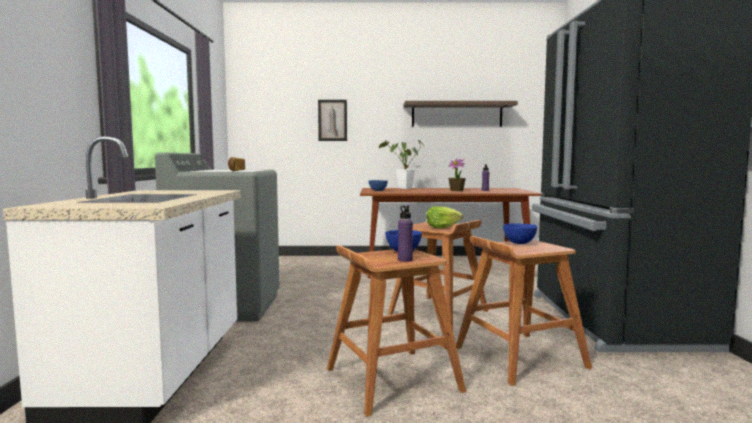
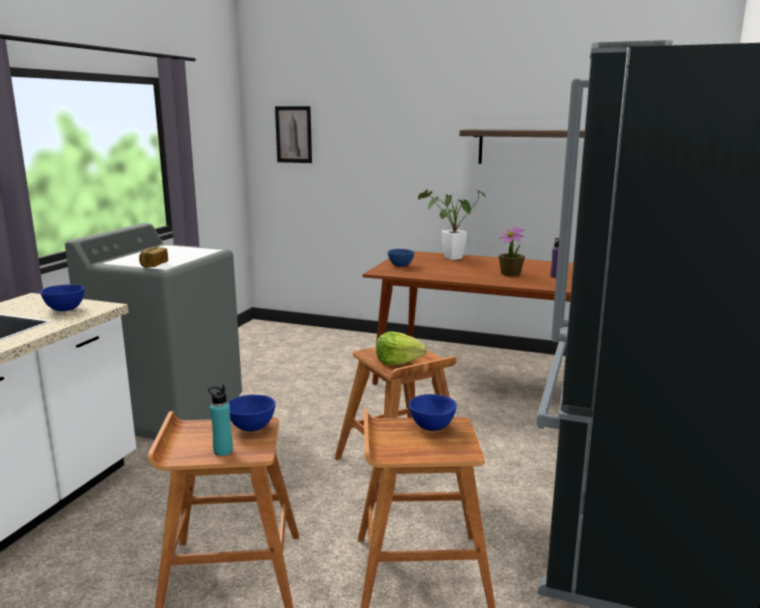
camera: 20 degrees right, 10 degrees up
(193, 192) = (64, 309): none -> blue bowl
(332, 120) = (370, 152): picture -> picture (293, 134)
(405, 260) = (223, 451): purple bottle -> turquoise bottle

